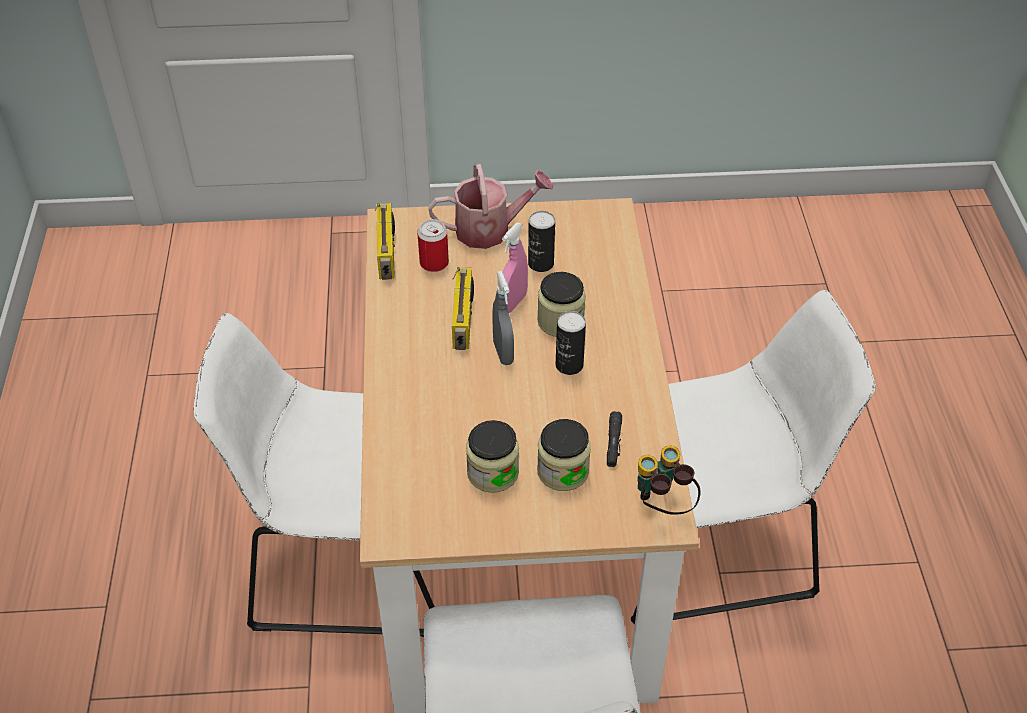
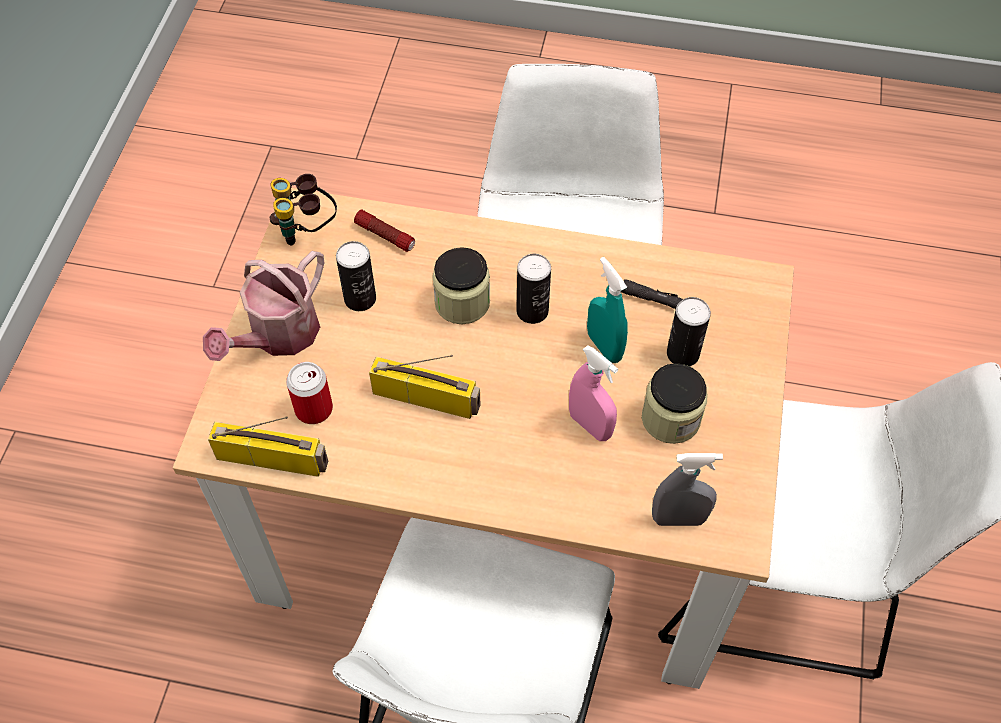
camera: 75 degrees left, 10 degrees up
(490, 229) = (278, 336): watering can -> watering can turned 150 degrees counterclockwise
(503, 353) = (493, 369): grey spray bottle -> grey spray bottle (678, 519)
(512, 303) = (416, 341): pink spray bottle -> pink spray bottle (590, 425)
(550, 417) = (604, 347): none -> turquoise spray bottle
(563, 471) = (683, 354): jar -> can
(608, 263) = (385, 236): none -> flashlight
(662, 506) = (745, 281): binoculars -> binoculars (307, 231)

